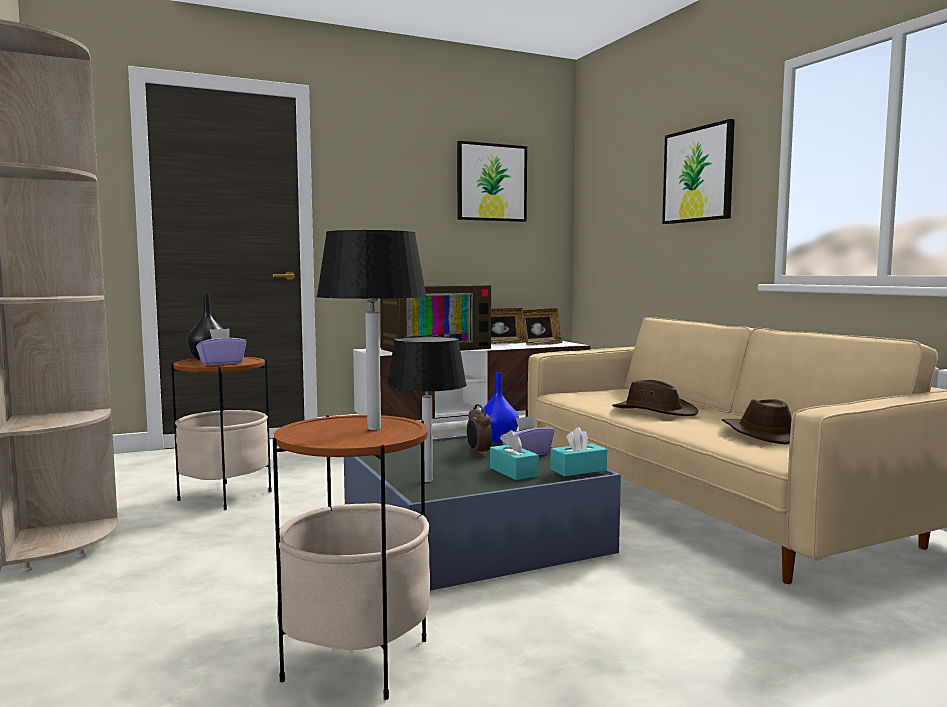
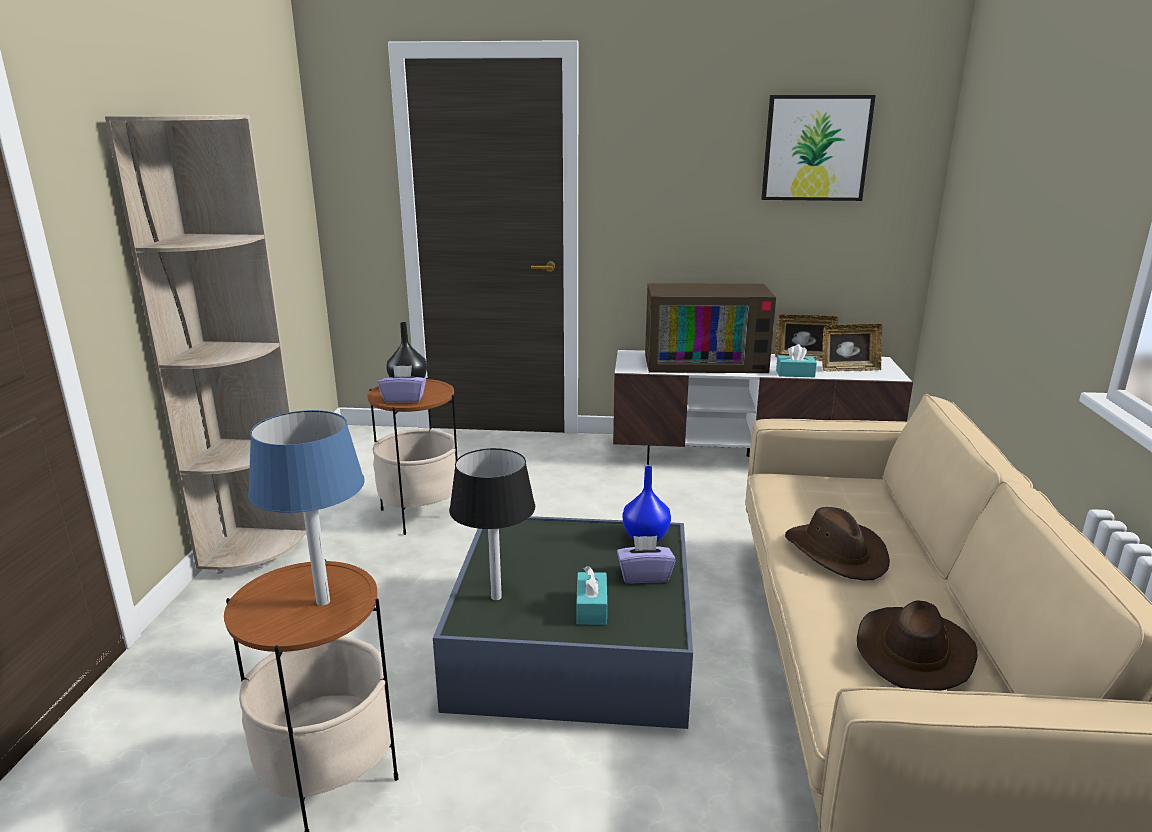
camera: 30 degrees right, 15 degrees up
(373, 428) = (323, 601): black table lamp -> blue table lamp
(478, 453) = (597, 560): alarm clock -> none
(578, 470) = (656, 628): turquoise tissue box -> turquoise tissue box (795, 374)
(698, 175) = (1066, 188): picture -> none

